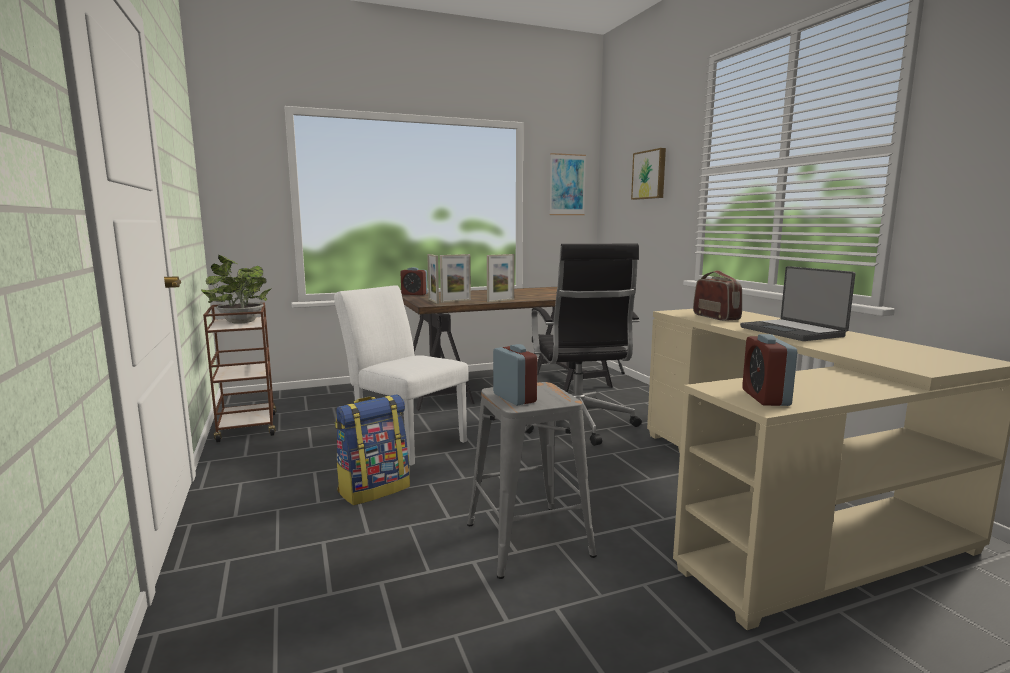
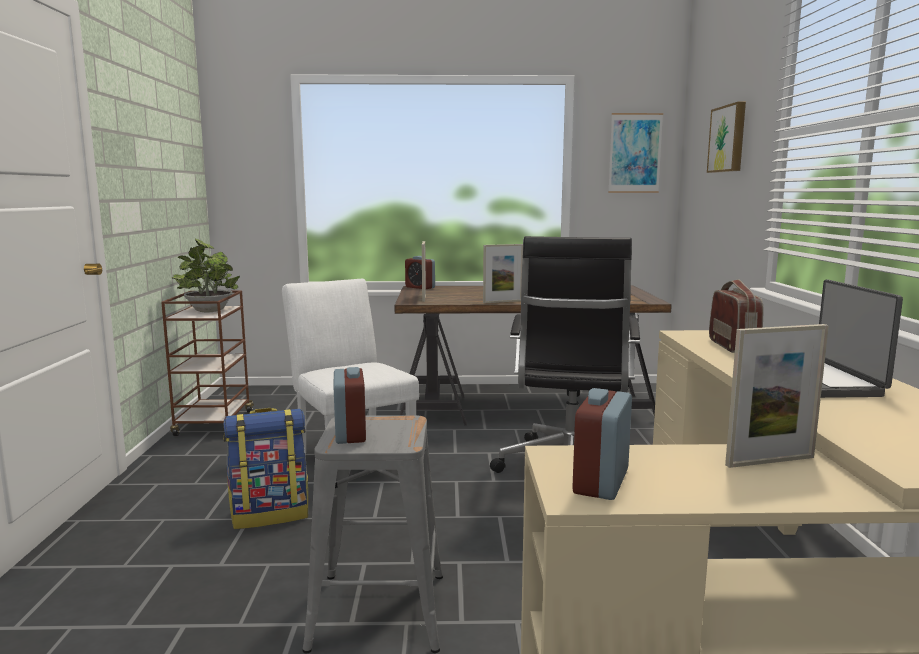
camera: 20 degrees right, 0 degrees up
(456, 301) = (450, 299): picture frame -> picture frame (770, 461)

